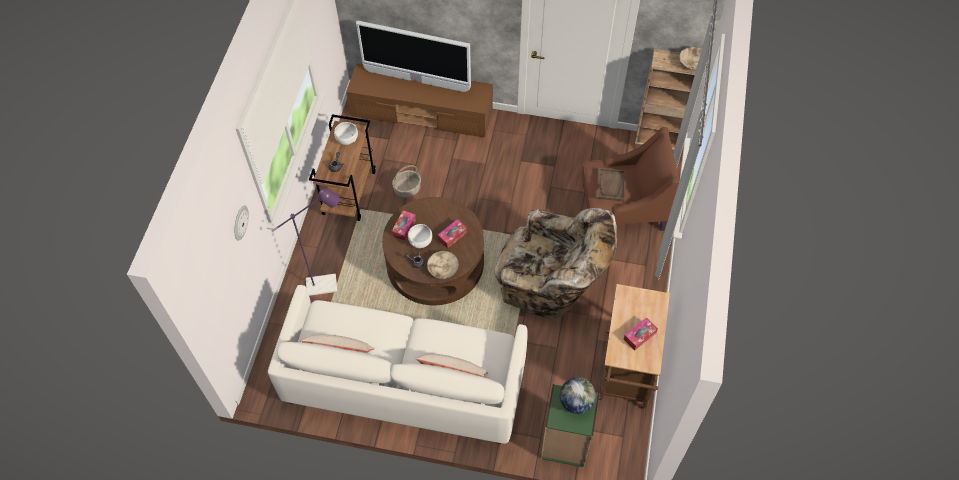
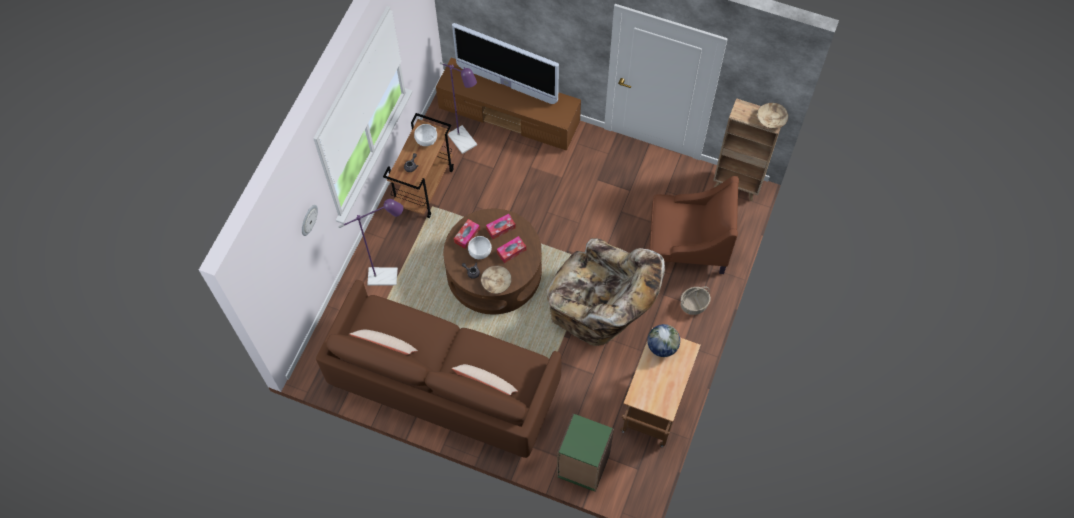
camera: 10 degrees right, 5 degrees up
(383, 145) = (465, 144): none -> purple floor lamp
(404, 382) = (444, 384): white sofa -> brown sofa
(407, 189) = (481, 192): basket -> basket (694, 304)
(576, 402) = (590, 433): globe -> globe (662, 346)
(610, 185) = (675, 223): brown tray -> none
(639, 336) = (662, 381): tissue box -> tissue box (500, 228)

